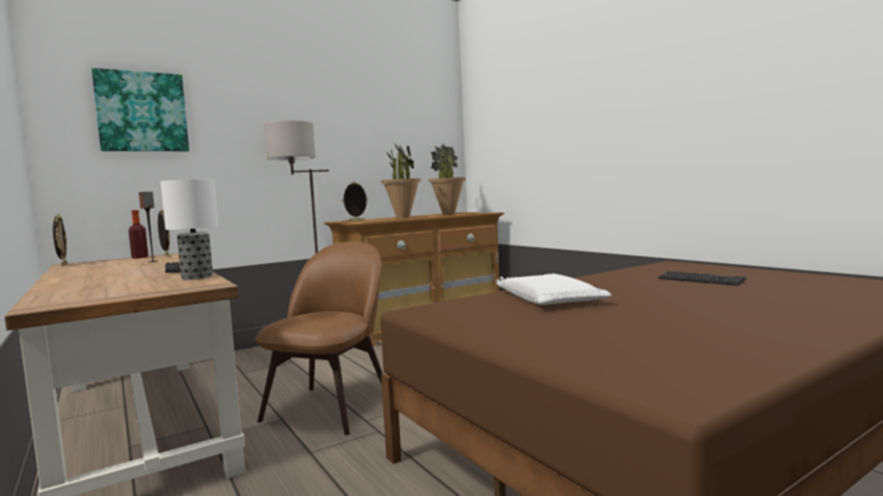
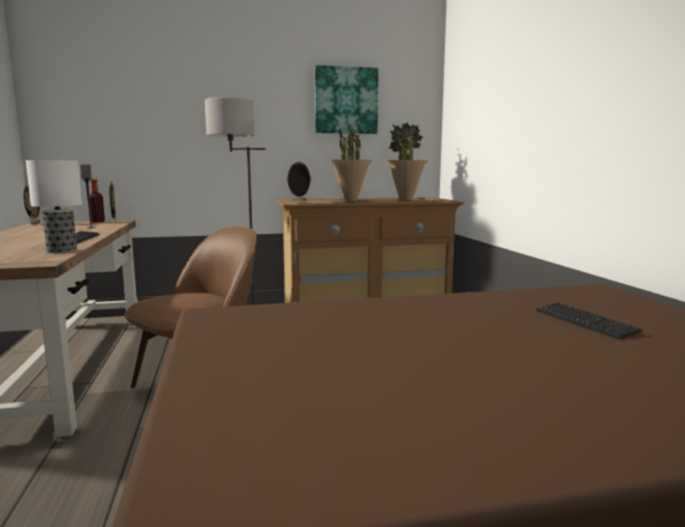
camera: 20 degrees right, 5 degrees up
(142, 112) = (109, 89): picture -> picture (346, 100)
(549, 298) = (359, 319): white pillow -> none

